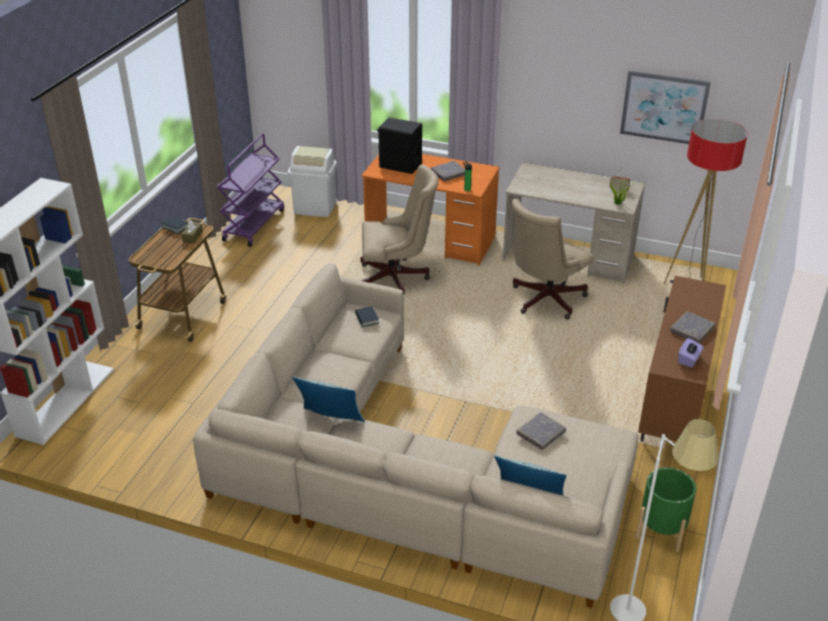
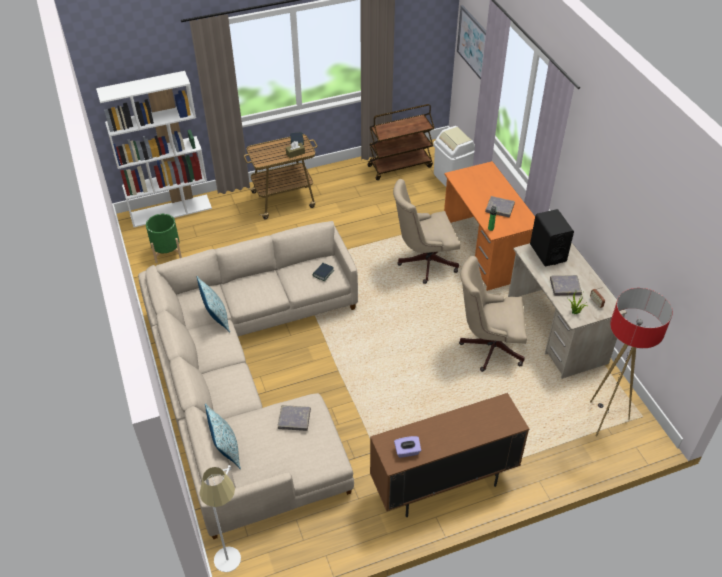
camera: 50 degrees right, 10 degrees up
(253, 225) = (400, 166): purple cart -> brown cart
(397, 279) = (423, 262): beige office chair -> beige office chair turned 120 degrees clockwise
(400, 165) = (479, 181): black speaker -> black speaker (547, 253)
(661, 530) = (314, 541): green planter -> green planter (167, 252)
(664, 107) = (653, 259): picture -> picture (473, 43)
(692, 330) = (446, 436): grey book -> grey book (565, 287)

